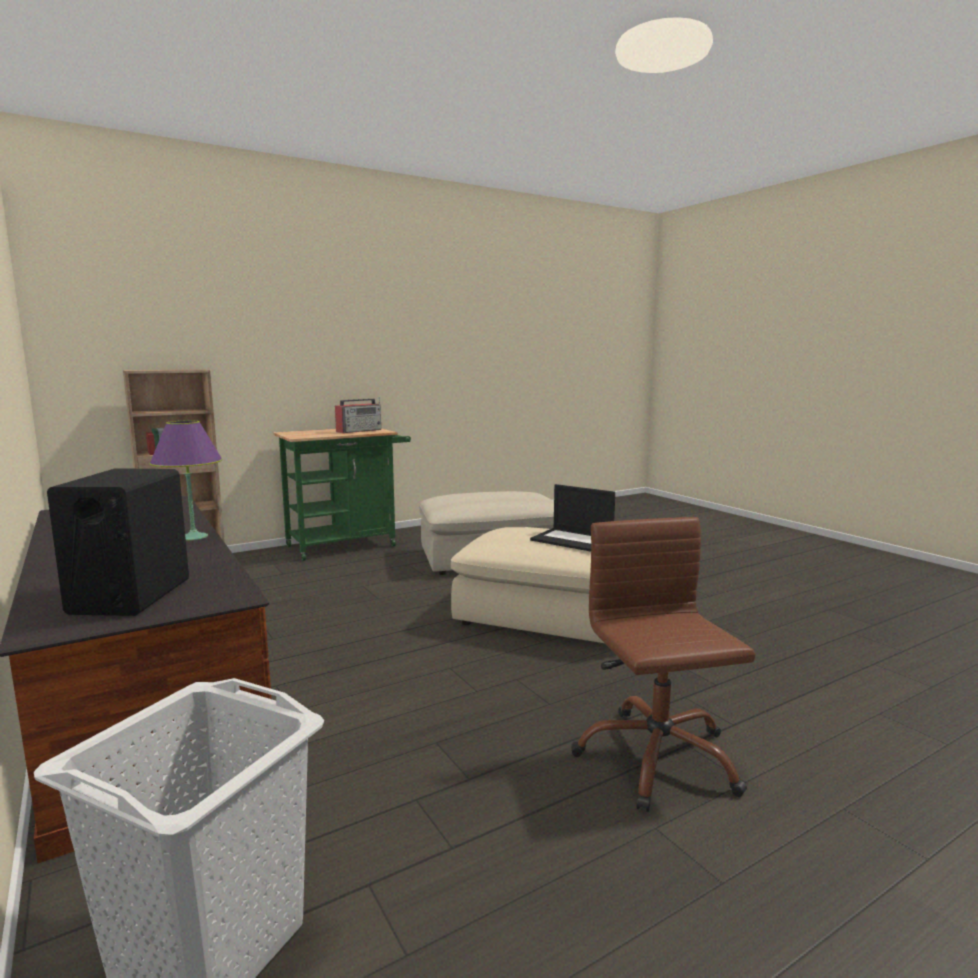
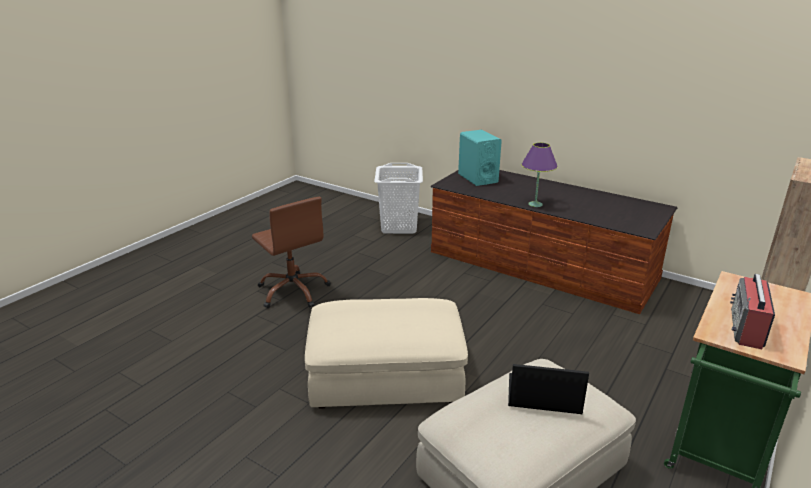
camera: 155 degrees right, 15 degrees up
(130, 597) = (477, 178): black speaker -> turquoise speaker
(573, 540) = (367, 318): laptop -> laptop (543, 395)

